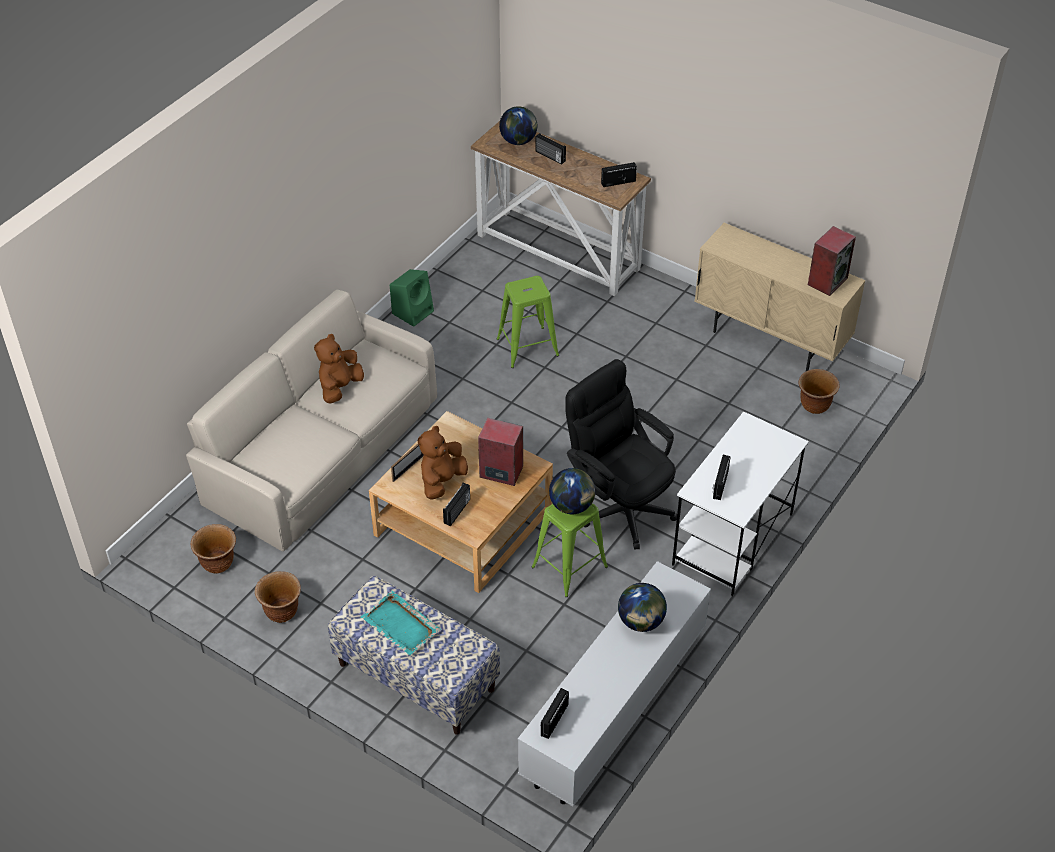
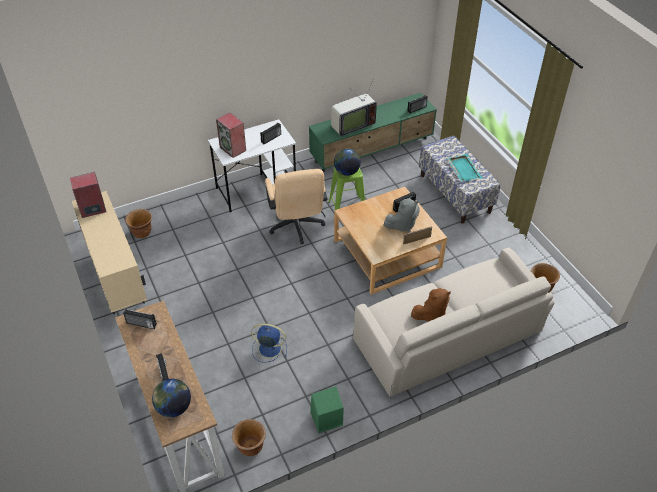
camera: 150 degrees left, 0 degrees up
(281, 611) = (512, 248): brown planter -> brown planter (251, 447)
(442, 481) = (402, 225): brown plush toy -> grey plush toy
(500, 472) = (366, 217): speaker -> speaker (233, 149)
(527, 347) = (268, 348): green stool -> blue fan
(612, 708) = (372, 150): white tv stand -> green tv stand
(619, 504) = (297, 227): black office chair -> beige office chair
(641, 622) = (351, 126): globe -> television

